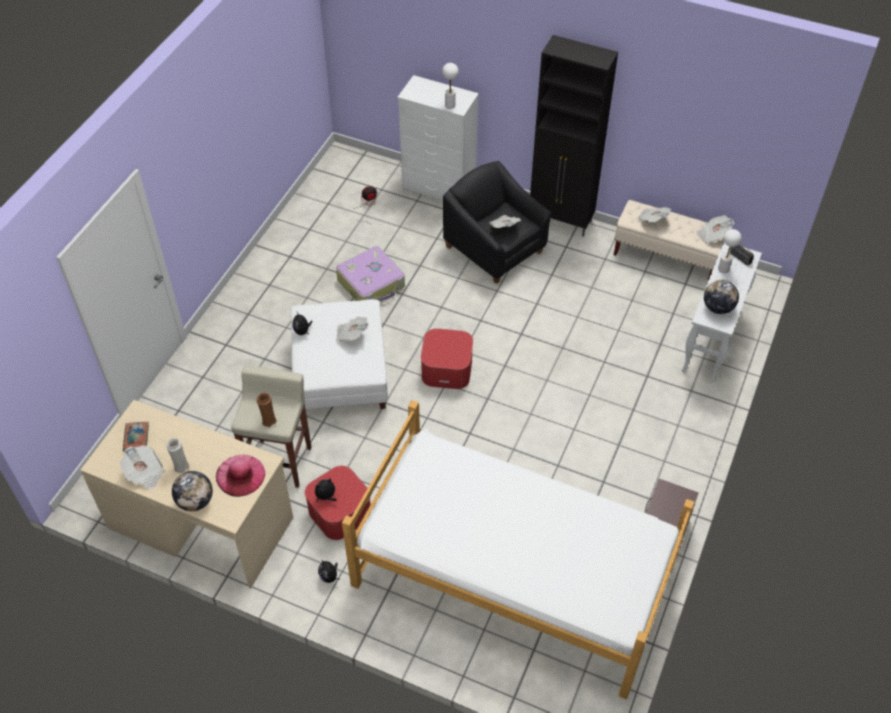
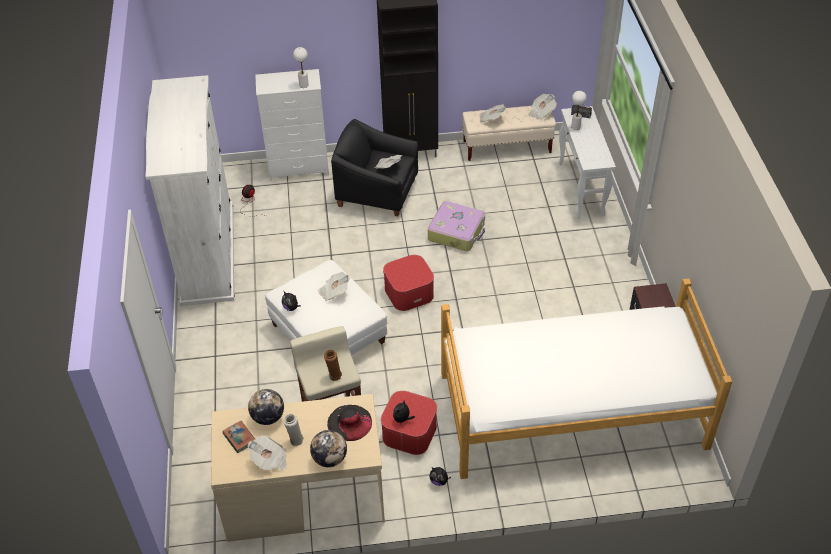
camera: 30 degrees left, 5 degrees down
(240, 475) = (349, 422): pink hat -> black hat
(292, 239) = (207, 253): none -> white wardrobe
(372, 283) = (300, 258): suitcase -> suitcase (457, 232)
(717, 308) = (592, 153): globe -> globe (268, 417)

